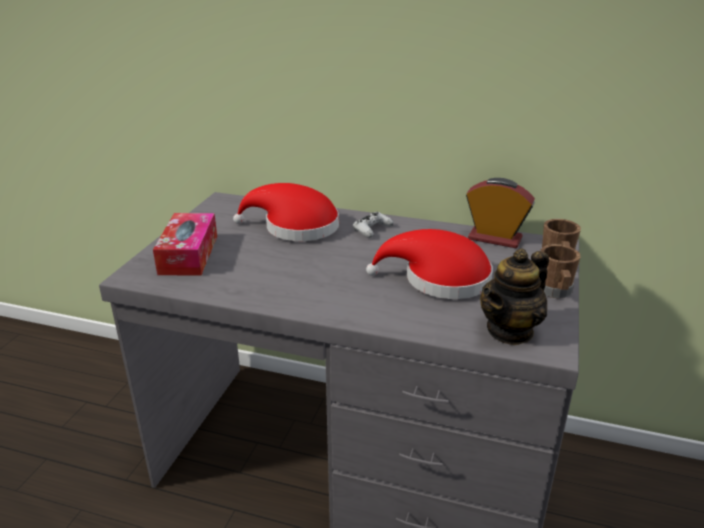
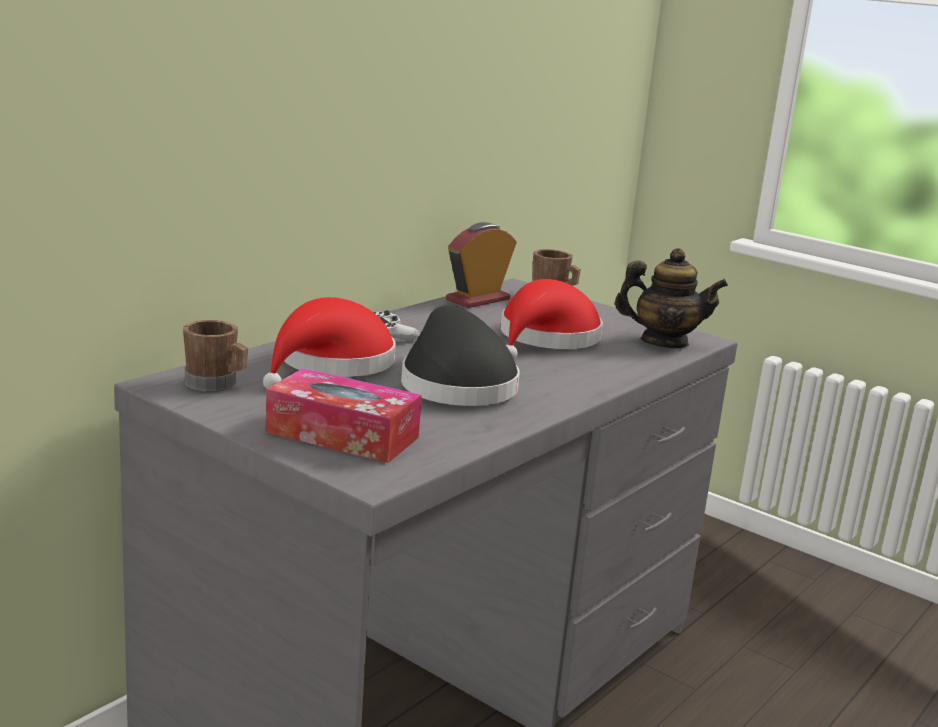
camera: 70 degrees left, 10 degrees down
(302, 267) = (455, 384): none -> black hat
(510, 331) = (664, 342): teapot -> teapot turned 60 degrees counterclockwise
(555, 291) = (607, 312): brown mug -> brown mug (216, 384)

